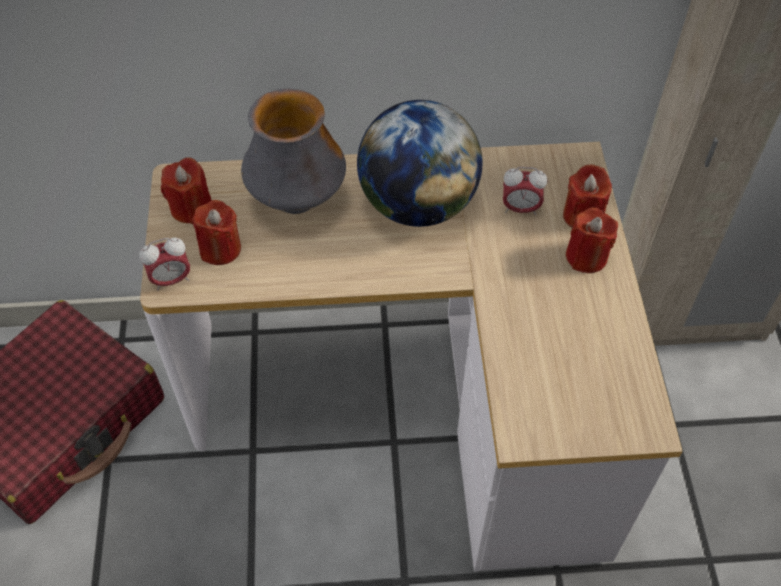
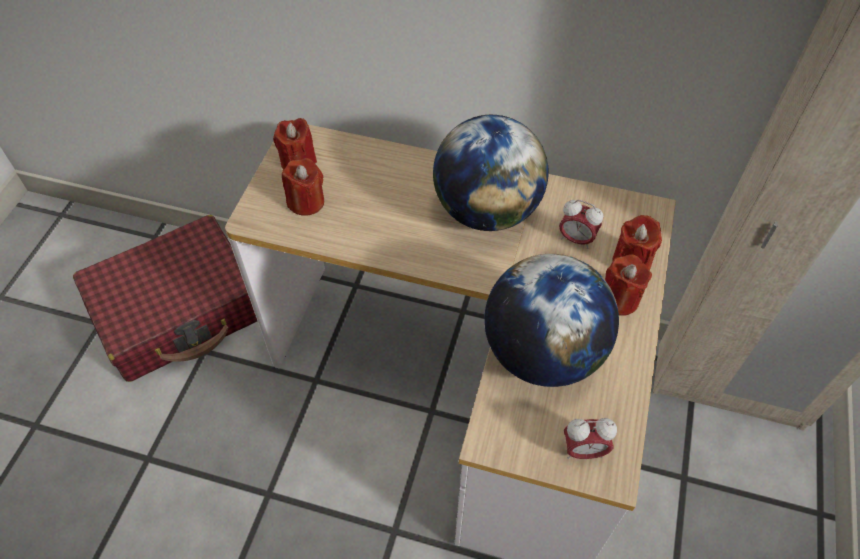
camera: 20 degrees right, 0 degrees up
(171, 280) = (256, 216): alarm clock -> alarm clock (583, 450)
(297, 200) = (386, 180): vase -> none
(535, 332) = (542, 353): none -> globe

